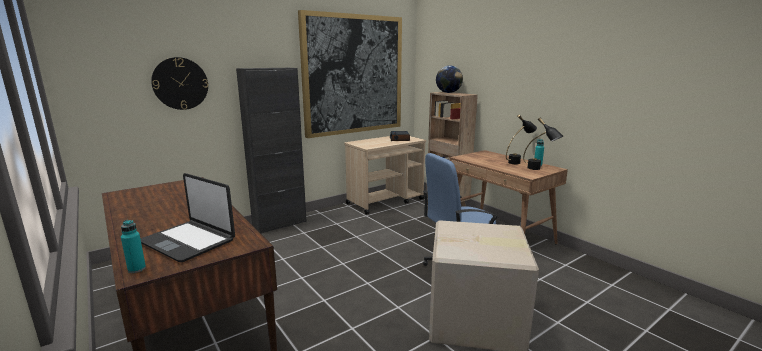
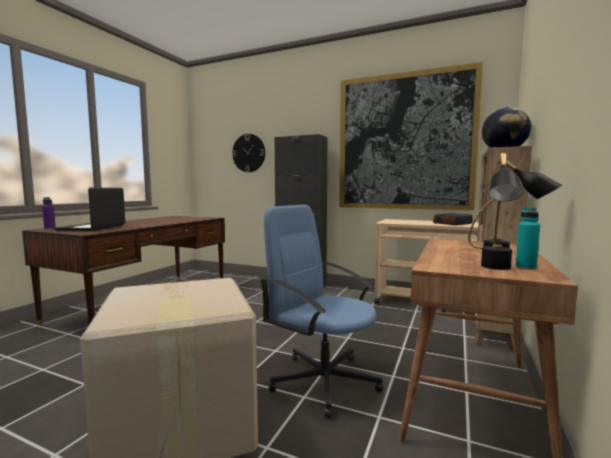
camera: 60 degrees right, 10 degrees down
(137, 269) = (50, 228): turquoise bottle -> purple bottle

